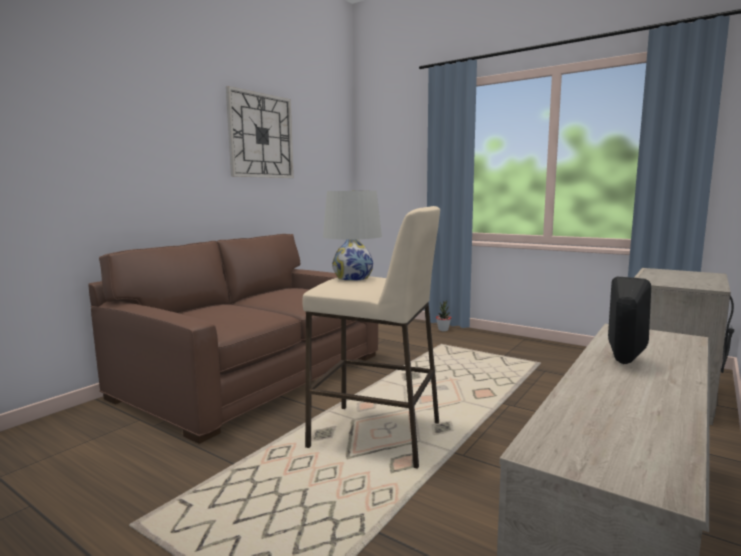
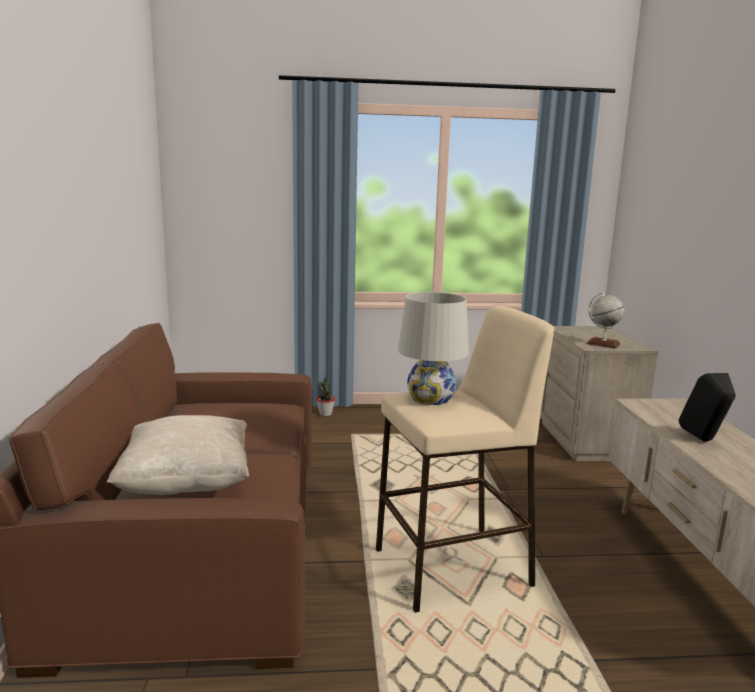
camera: 40 degrees left, 5 degrees up
(205, 314) = (186, 484): none -> beige pillow
(261, 136) = (100, 172): wall clock -> none
(668, 281) = (603, 344): none -> globe

